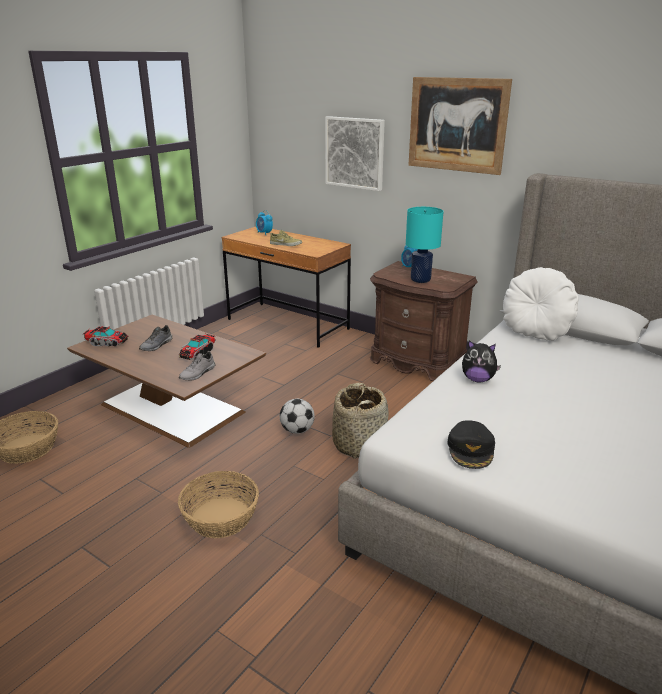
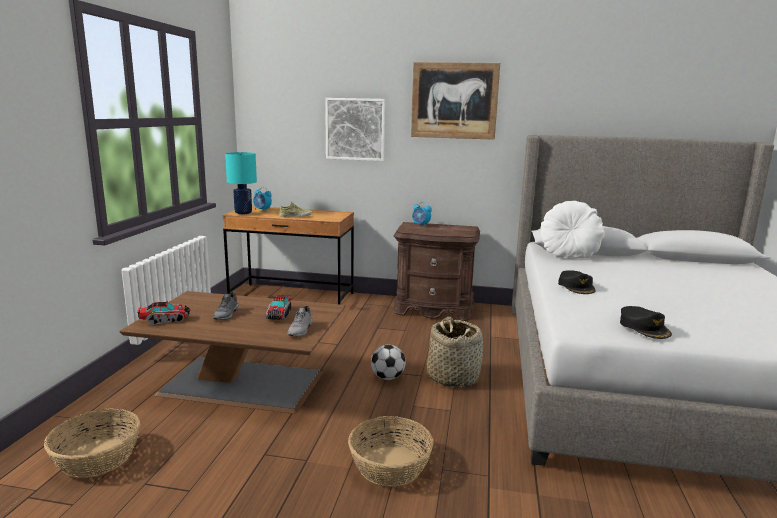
camera: 25 degrees left, 10 degrees down
(420, 281) = (442, 232): turquoise table lamp -> turquoise table lamp (243, 213)
(478, 379) = (576, 286): plush toy -> black cap

